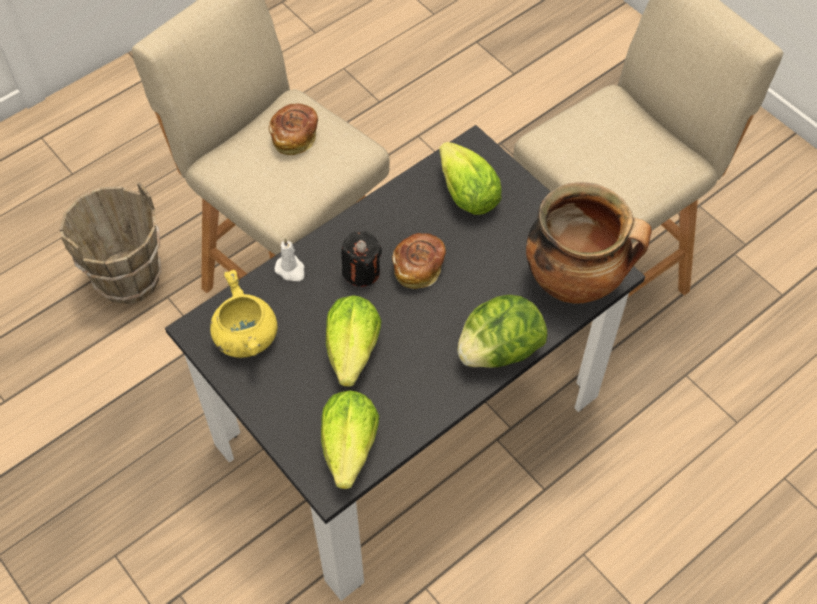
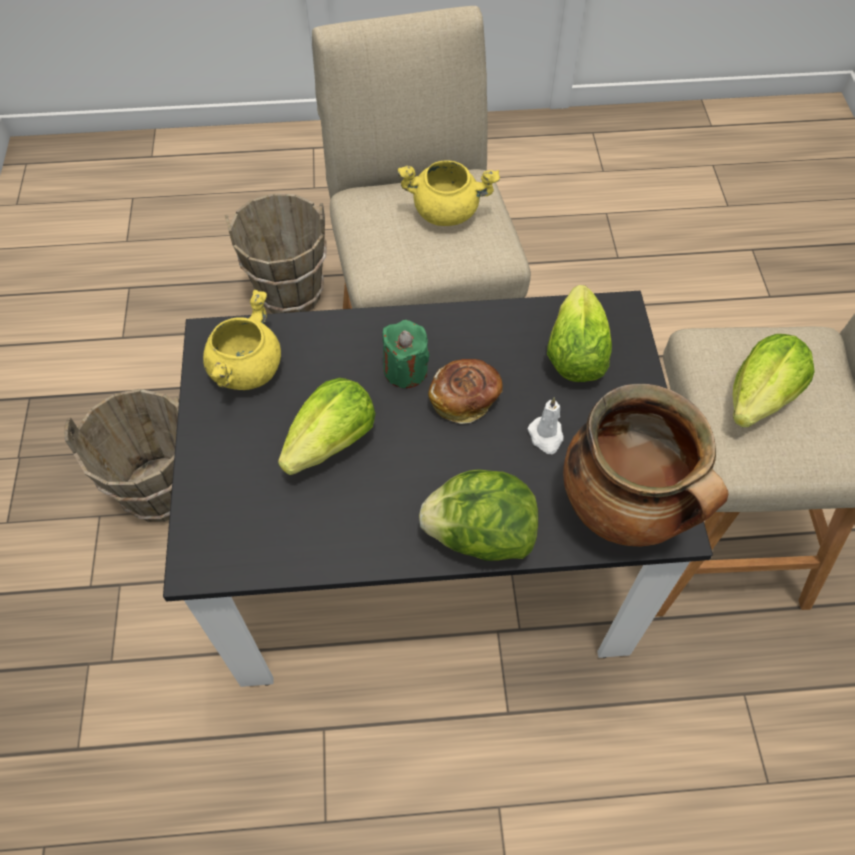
camera: 35 degrees right, 0 degrees up
(153, 503) = (161, 492): none -> brown bucket
(291, 270) = (340, 331): white candle -> white candle (546, 436)
(295, 137) = (447, 211): bread -> yellow cooking pot
(350, 446) = (248, 537): lettuce -> lettuce (760, 398)
(361, 271) = (405, 370): black candle -> green candle

